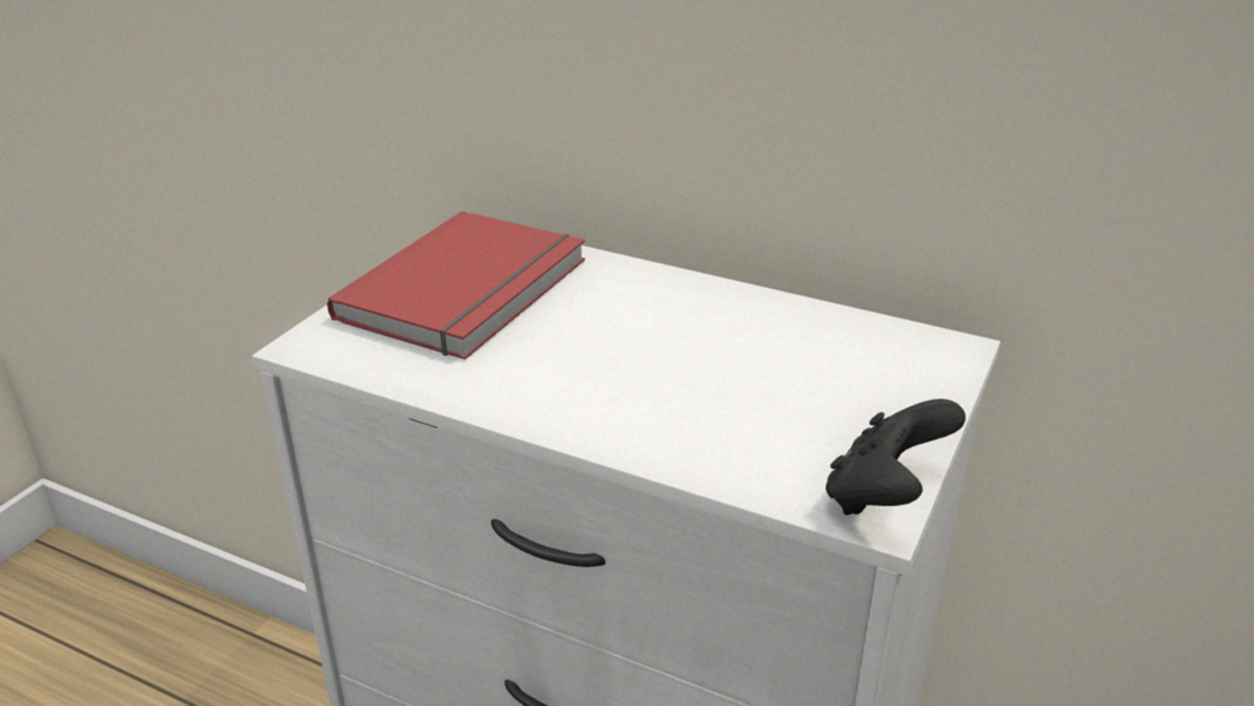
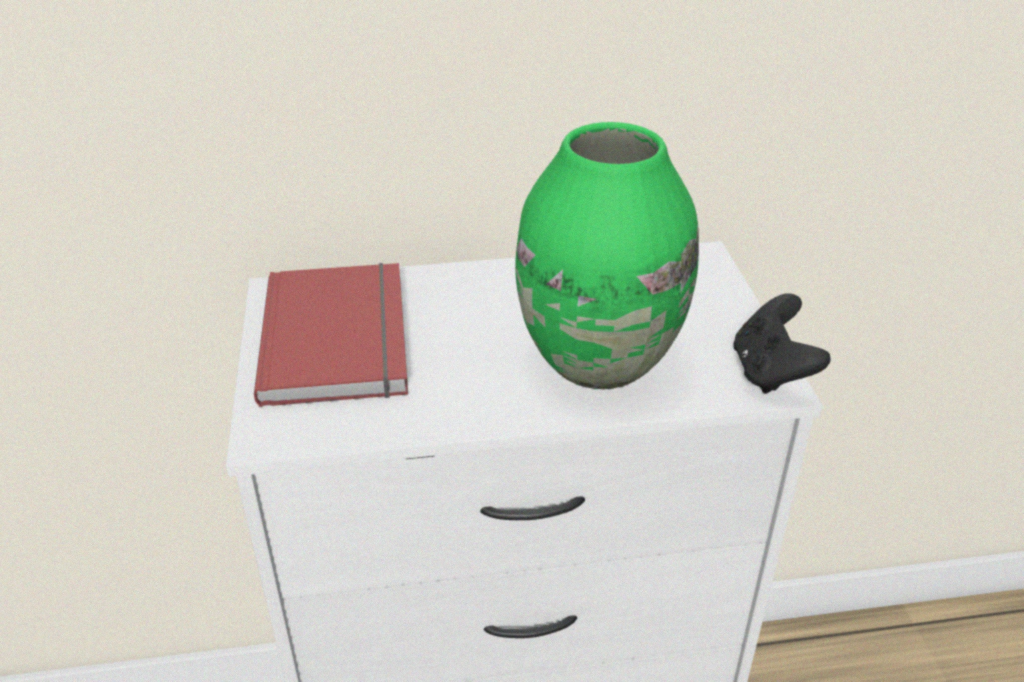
camera: 35 degrees left, 5 degrees up
(689, 405) = (598, 361): none -> green vase

